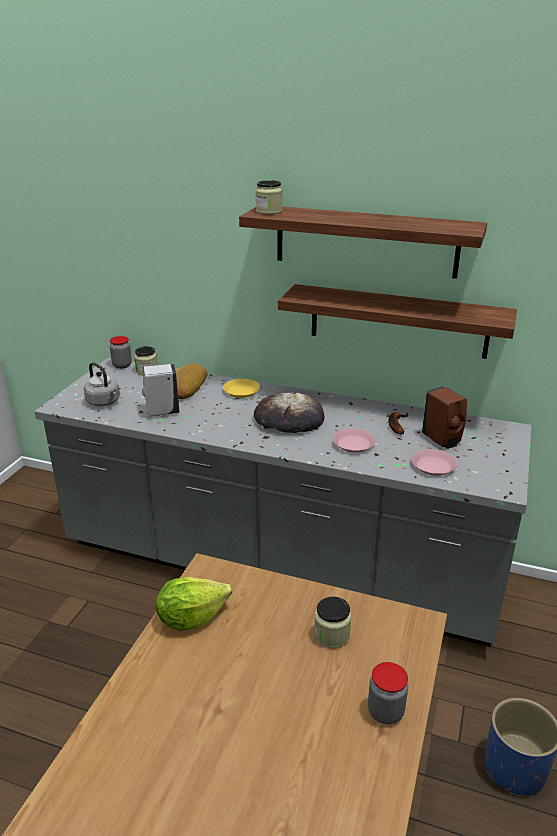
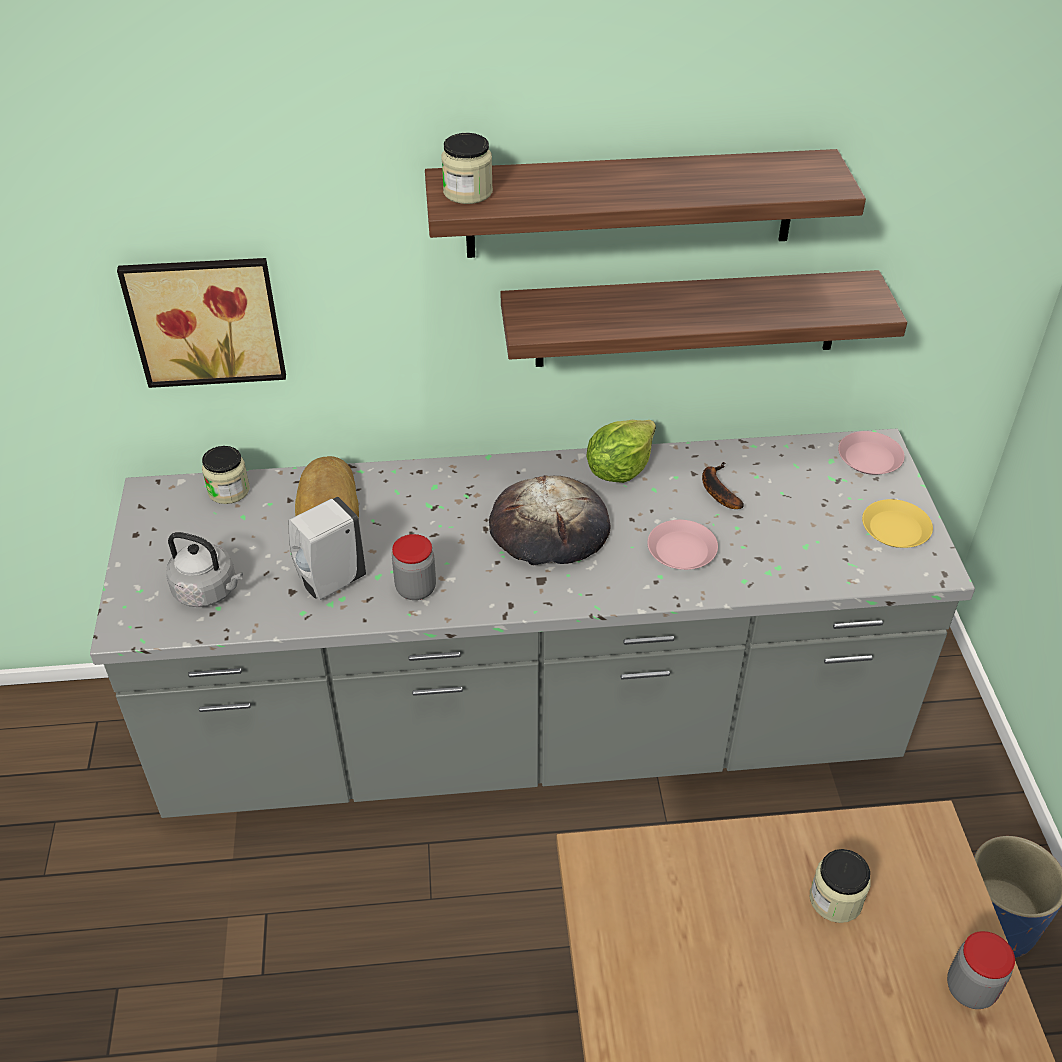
camera: 25 degrees left, 15 degrees up
(122, 365) = (170, 490): jar -> jar (416, 589)
(152, 275) = (206, 318): none -> picture
(191, 618) = (632, 954): lettuce -> lettuce (619, 469)
(241, 391) = (430, 489): yellow plate -> yellow plate (895, 529)
(433, 466) = (818, 557): pink plate -> pink plate (870, 458)
(442, 441) = (800, 502): brown soap dispenser -> none

